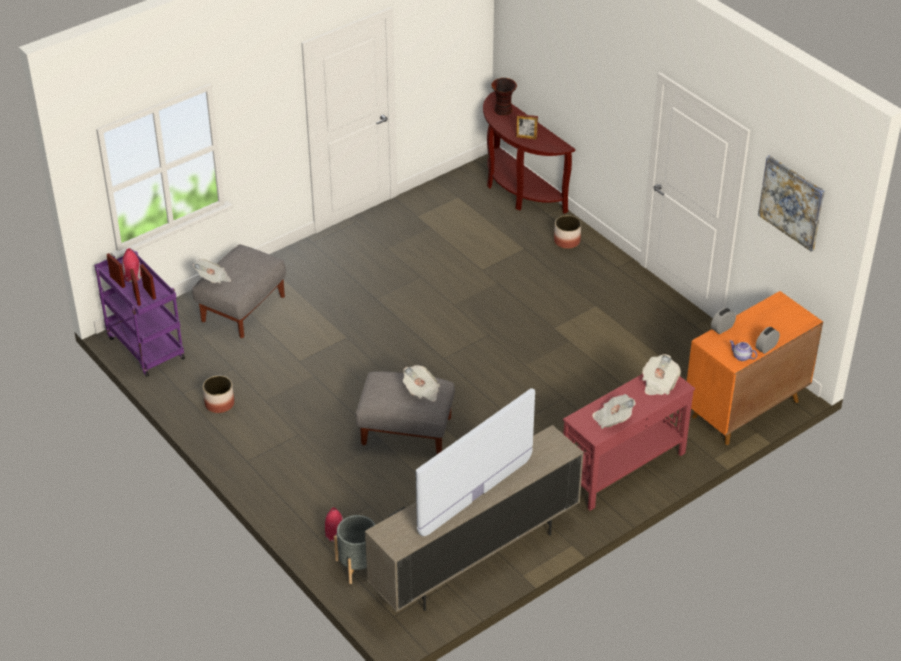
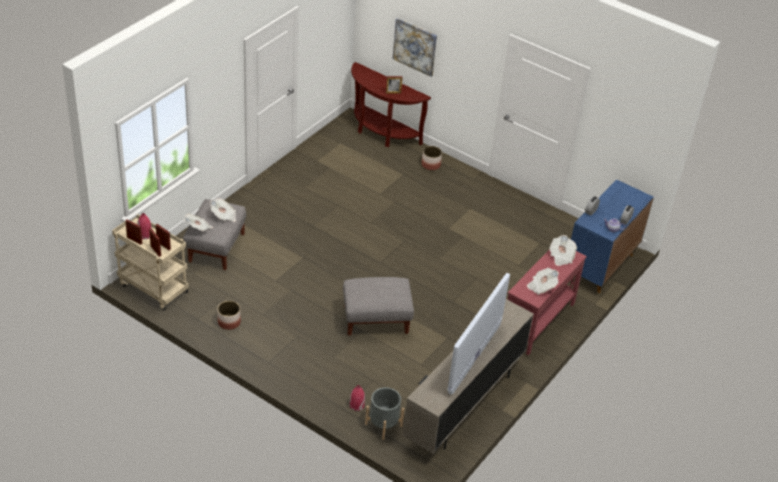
camera: 20 degrees left, 0 degrees up
(144, 347) = (152, 288): purple cart -> beige cart
(421, 391) = (390, 288): newspaper -> newspaper (224, 216)
(503, 110) = (368, 75): vase -> none
(744, 409) = (600, 266): orange cabinet -> blue cabinet
(791, 202) = (626, 116): picture -> picture (415, 46)

